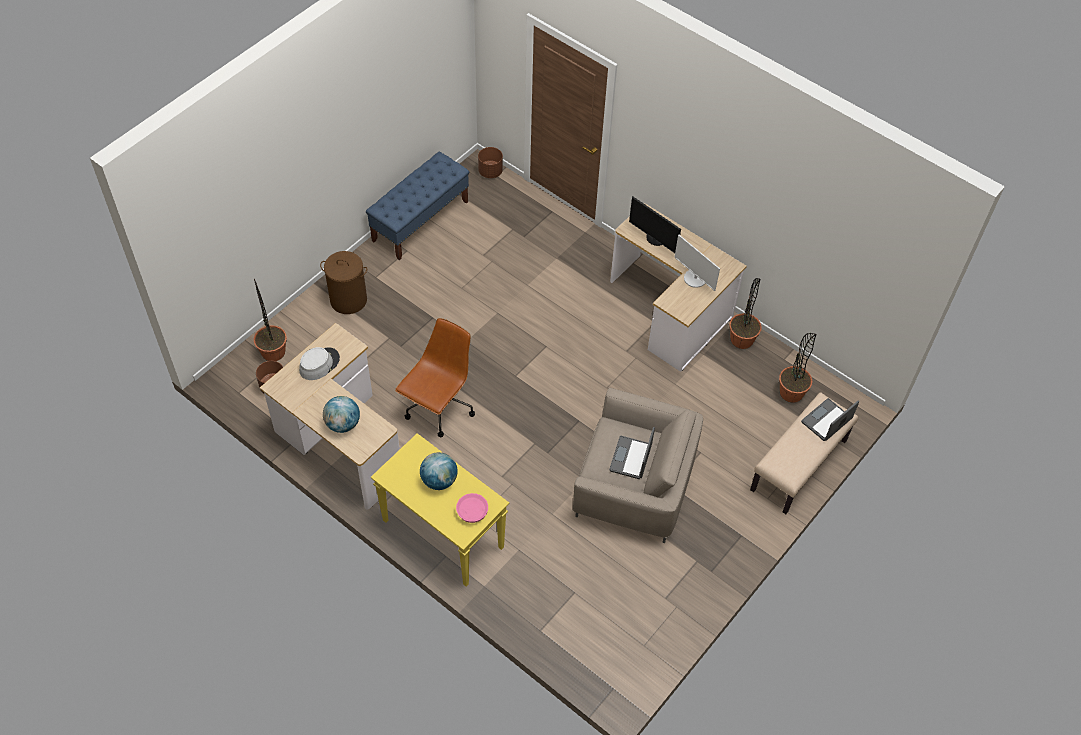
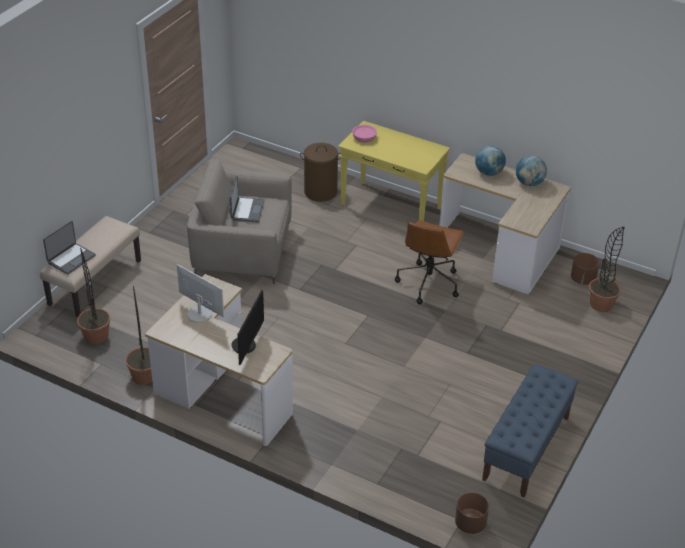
camera: 170 degrees right, 15 degrees down
(319, 364) = (532, 206): grey hat -> none
(349, 300) = (558, 357): brown laundry basket -> brown laundry basket (320, 192)
(439, 480) = (396, 151): globe -> globe (529, 183)
(655, 239) = (246, 346): monitor -> monitor turned 75 degrees clockwise

